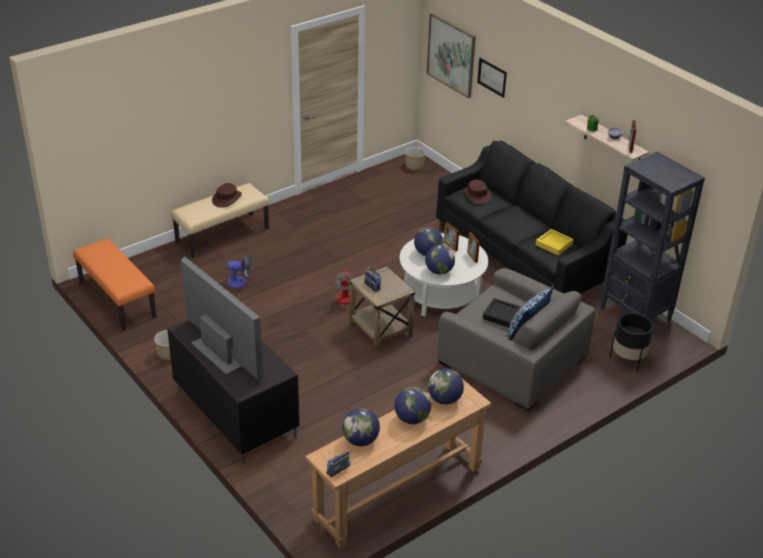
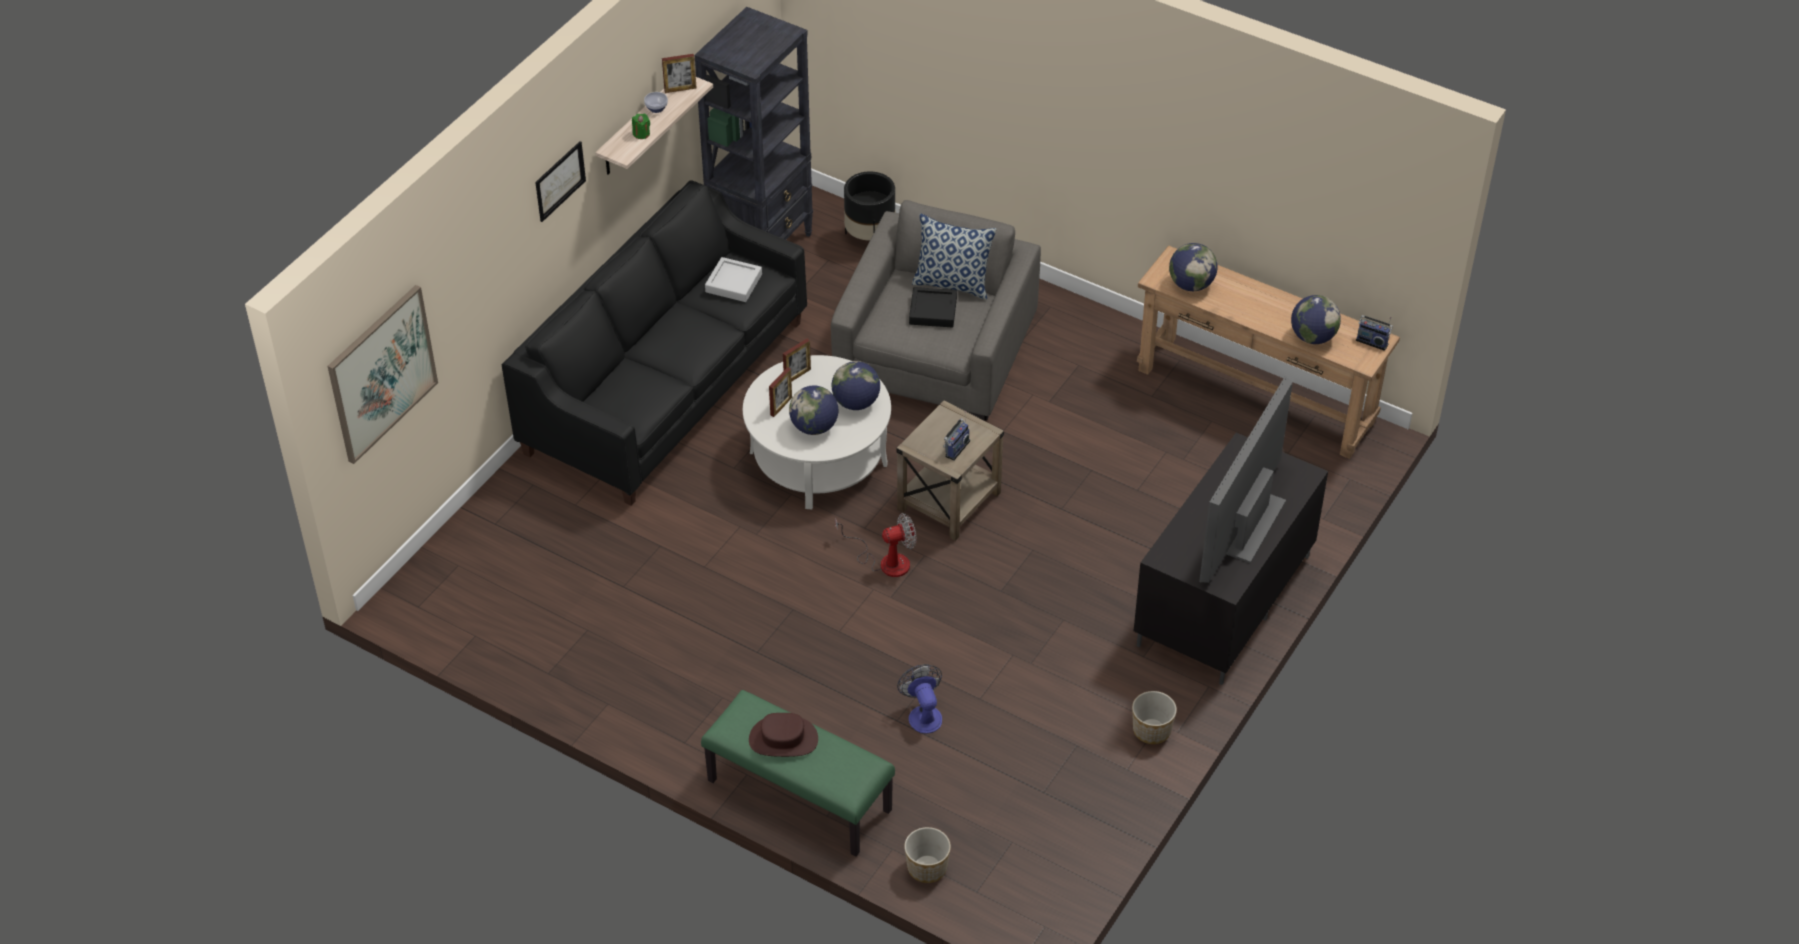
camera: 110 degrees left, 10 degrees up
(116, 300) = (1064, 865): orange bench -> none
(222, 235) = (798, 796): beige bench -> green bench
(412, 419) = (1245, 304): globe -> none
(414, 166) = (428, 594): planter -> planter (926, 867)
(477, 195) = (629, 396): brown hat -> none
(492, 77) = (458, 300): picture -> picture (560, 181)
(554, 244) = (733, 283): yellow tray -> grey tray

